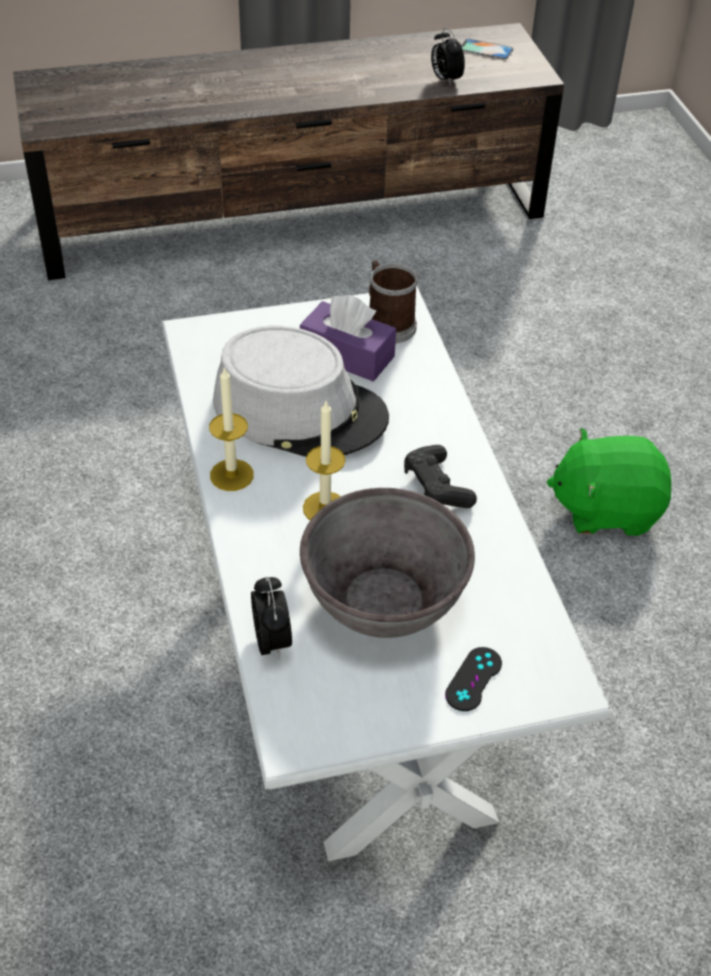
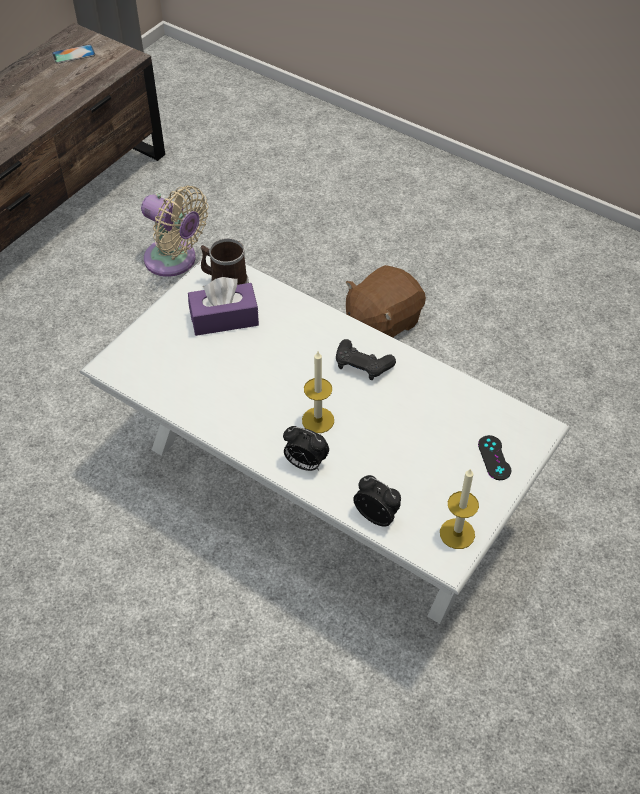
camera: 40 degrees left, 5 degrees up
(231, 475) = (243, 438): candle -> candle (457, 533)
(300, 410) = (236, 371): grey hat -> none
(384, 599) = (406, 449): grey bowl -> none
(444, 320) = (174, 261): none -> beige fan
(445, 79) = (71, 91): alarm clock -> alarm clock (305, 463)
(605, 508) = (382, 322): green plush toy -> brown plush toy

